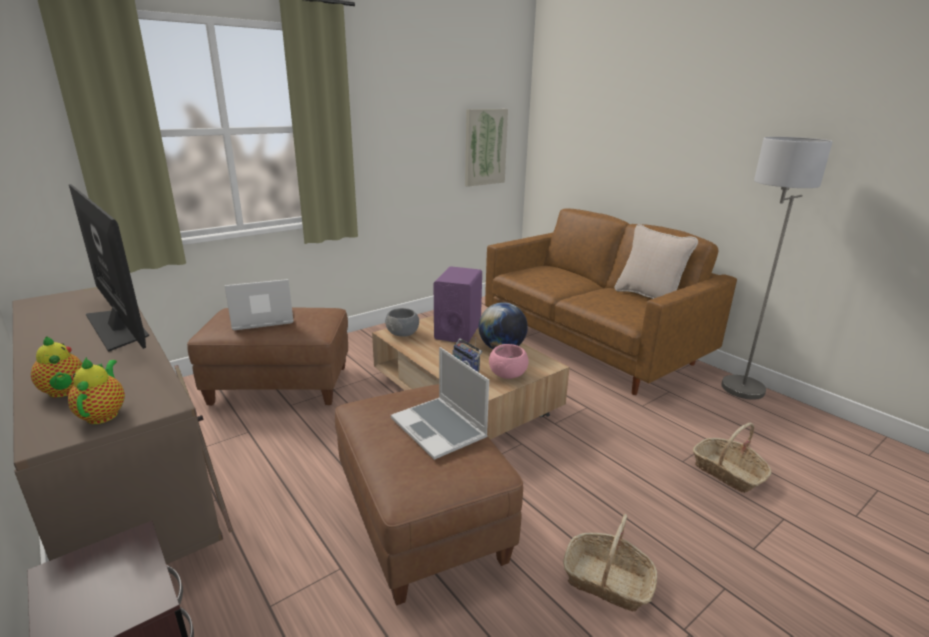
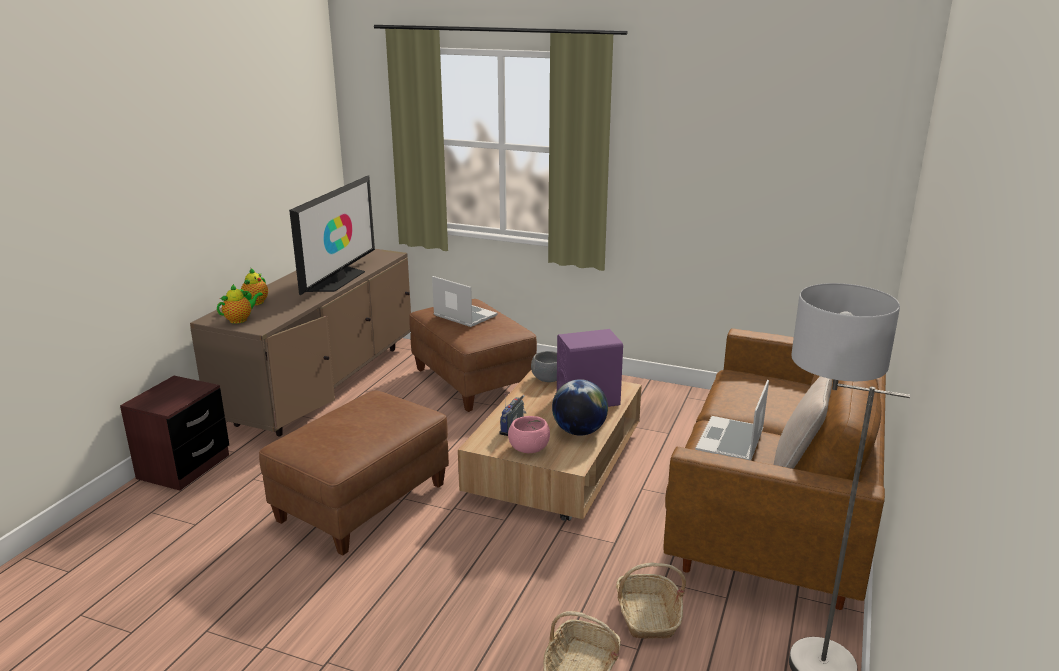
camera: 60 degrees right, 0 degrees up
(440, 429) = (365, 430): laptop -> laptop (731, 442)
(485, 147) = (820, 201): picture -> none
(607, 581) = (355, 610): basket -> basket (648, 616)

